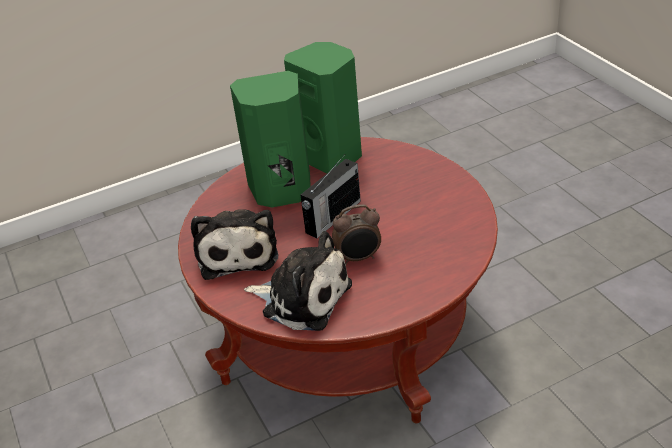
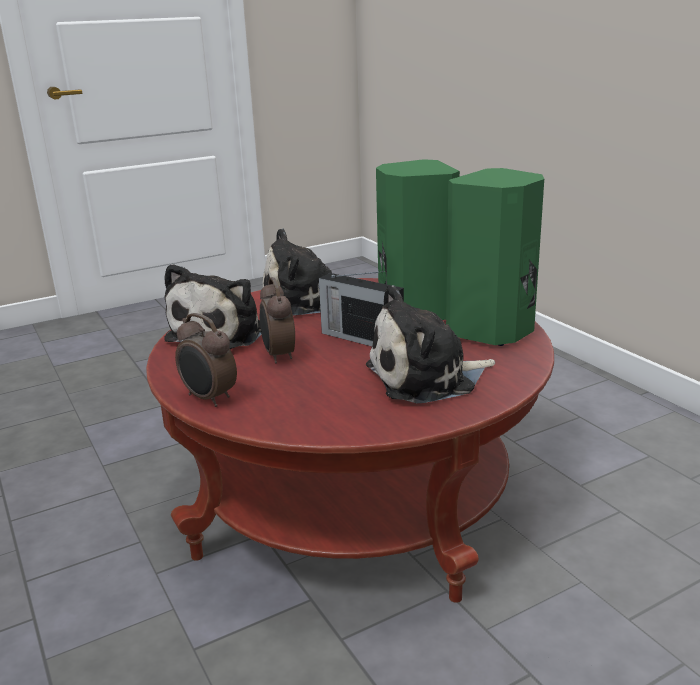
camera: 85 degrees right, 15 degrees down
(405, 187) = (427, 378): none -> plush toy
(433, 286) = (208, 398): none -> alarm clock

